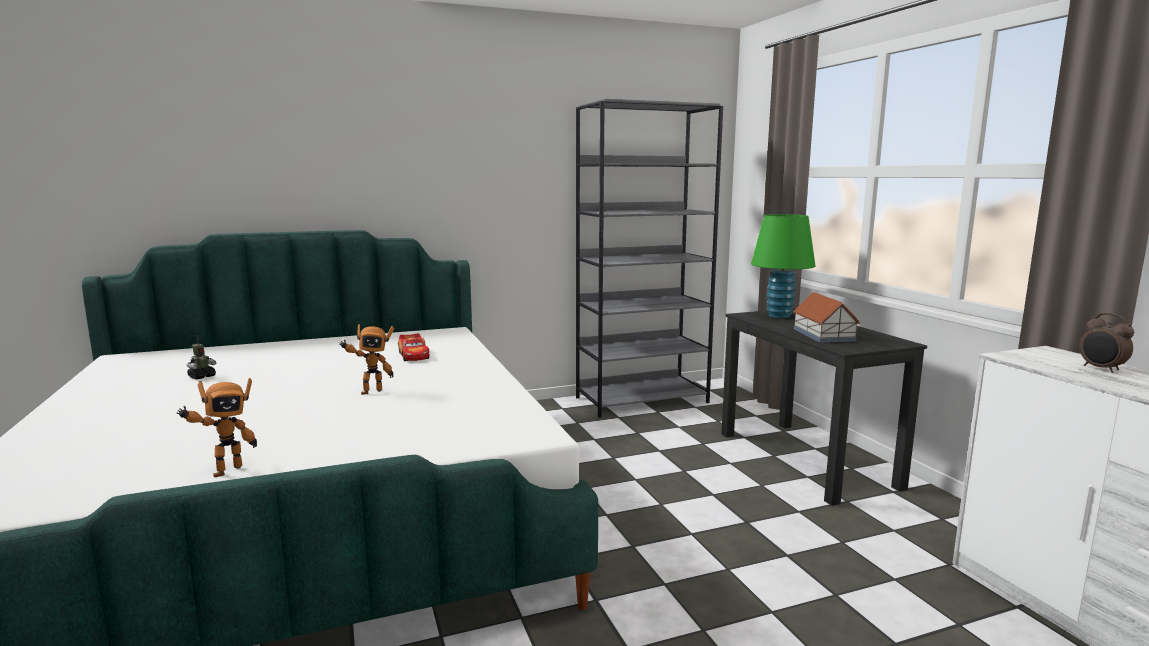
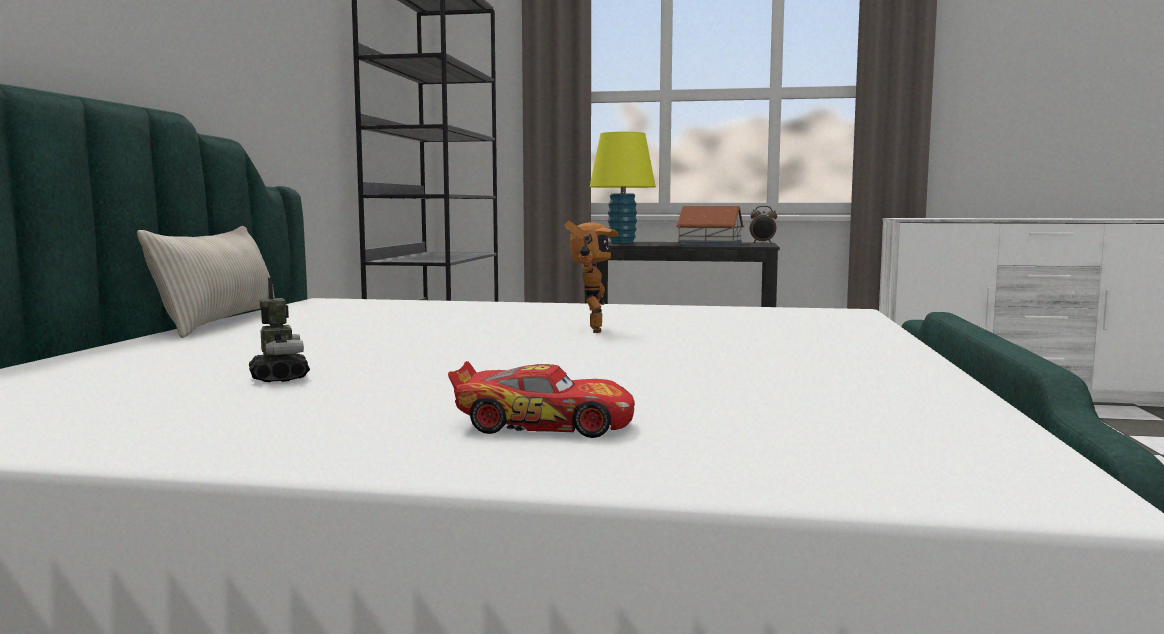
camera: 60 degrees left, 5 degrees down
(225, 470) = (882, 374): toy robot -> none
(355, 336) = (219, 322): none -> beige pillow
(414, 355) = (431, 314): toy car -> toy car (543, 424)
(779, 316) = (622, 243): green table lamp -> yellow table lamp
(1101, 369) = (949, 218): alarm clock -> alarm clock (762, 242)

